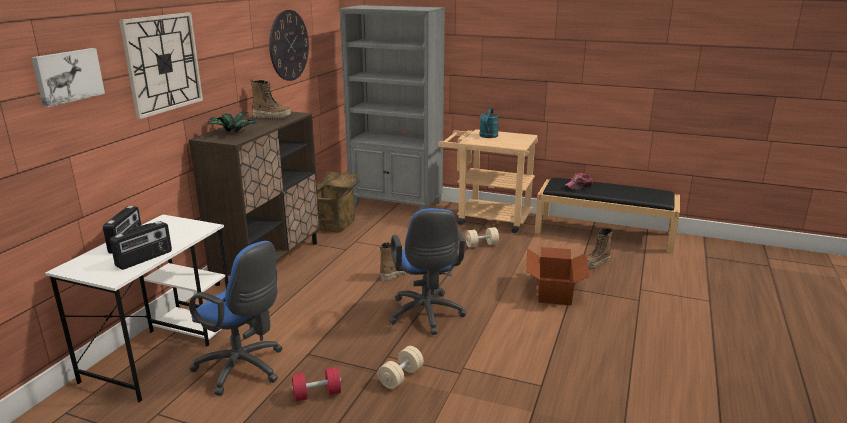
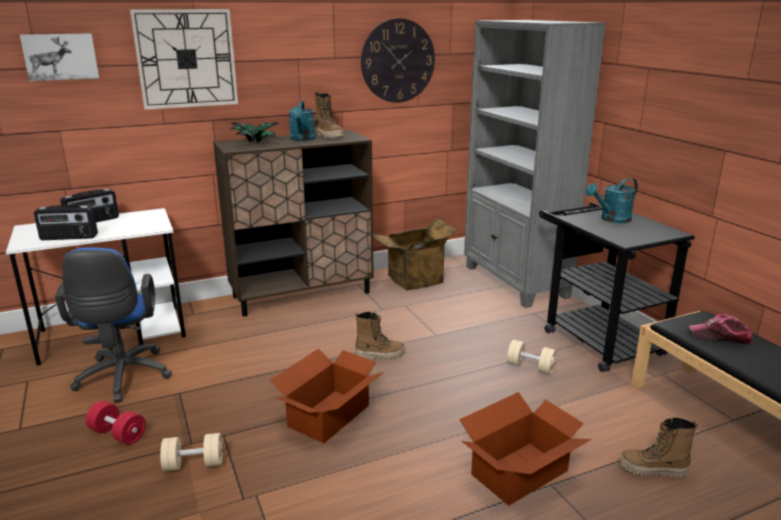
camera: 45 degrees right, 0 degrees up
(260, 123) = (302, 139): none -> turquoise watering can
(426, 316) = (328, 416): blue office chair -> cardboard box
(487, 218) = (595, 338): beige cart -> black cart

